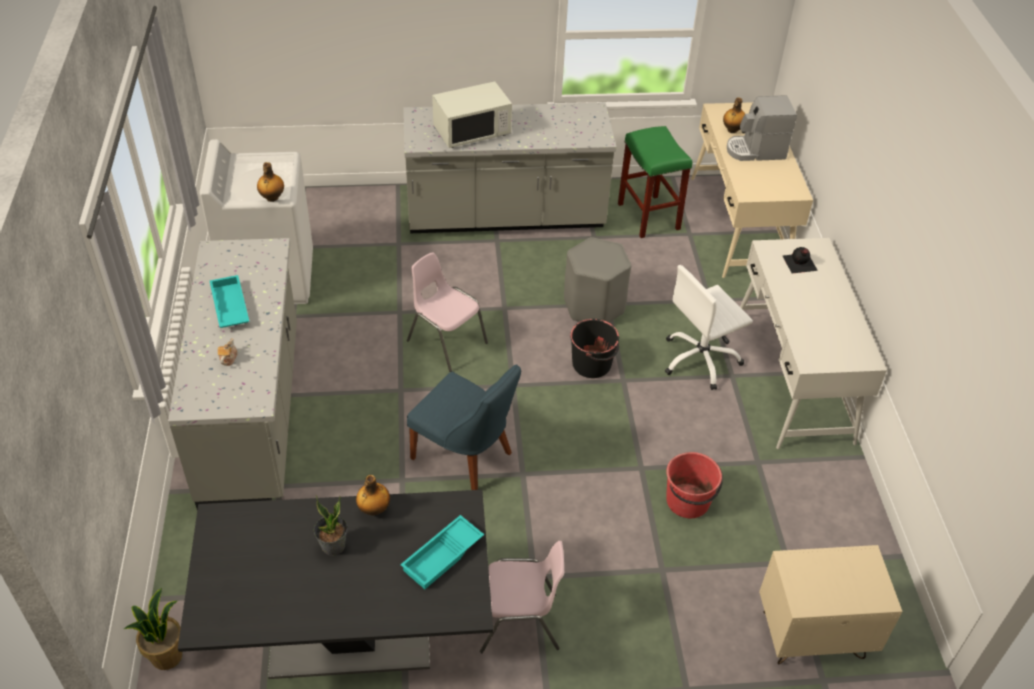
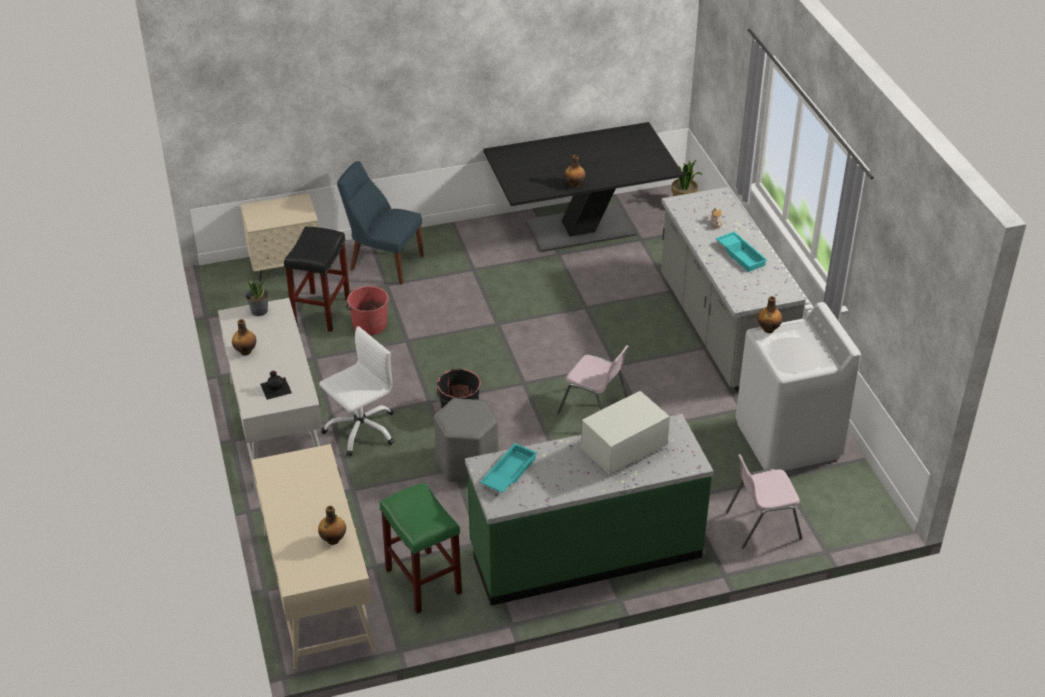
camera: 170 degrees right, 5 degrees down
(333, 546) = (590, 167): potted plant -> potted plant (259, 311)
(443, 557) = (522, 171): turquoise tray -> turquoise tray (508, 472)
(465, 457) = (544, 327): blue chair -> blue chair (383, 262)
(505, 216) = (585, 551): grey counter -> green counter
(520, 622) = (476, 247): pink chair -> pink chair (761, 525)
(753, 537) = (321, 311): none -> black stool
(755, 150) = (307, 514): coffee machine -> none
(840, 309) = (246, 351): none -> bottle

